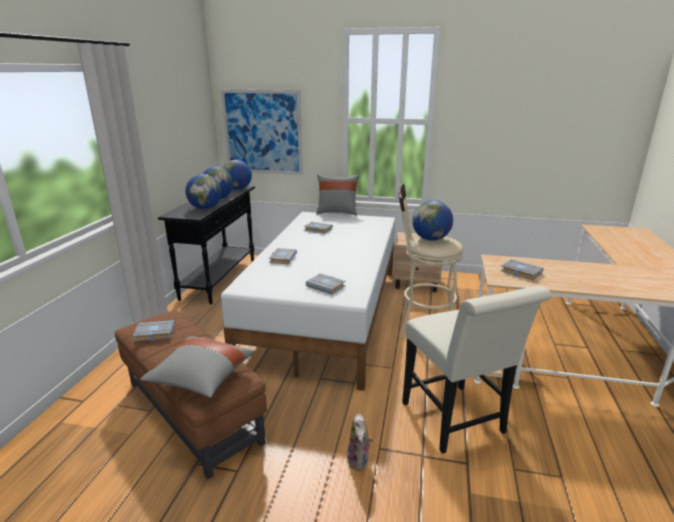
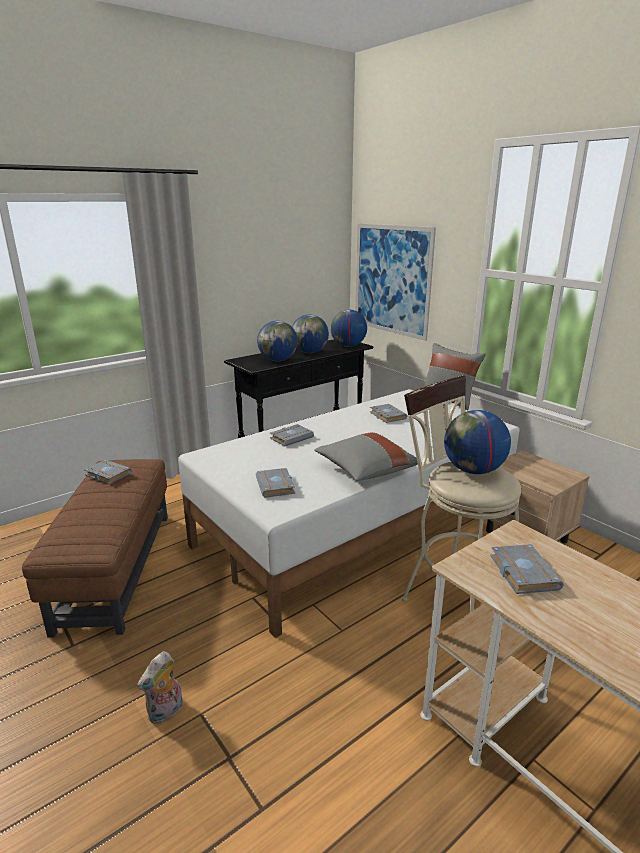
camera: 40 degrees right, 0 degrees up
(201, 378) = (71, 533): grey pillow -> grey pillow (365, 470)
(456, 422) = (322, 749): white chair -> none

